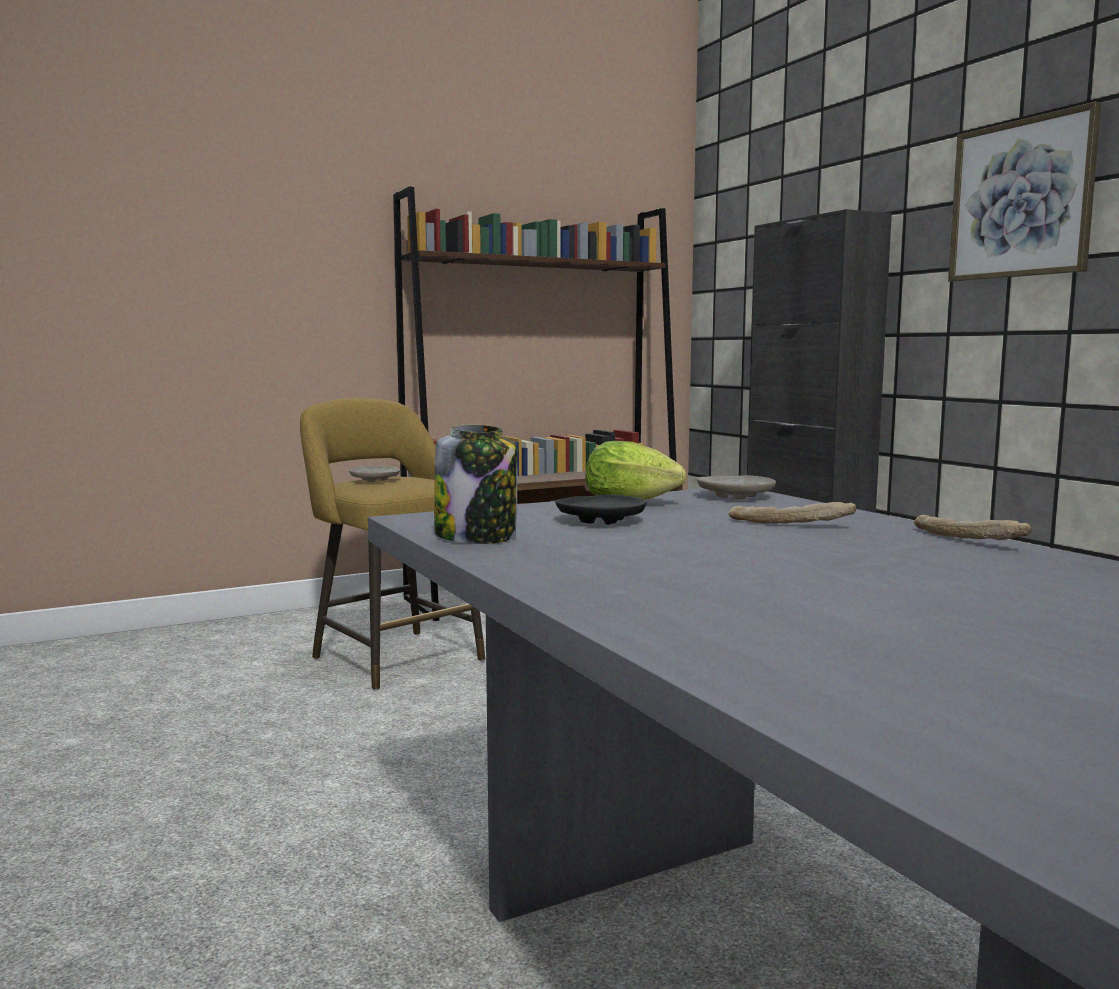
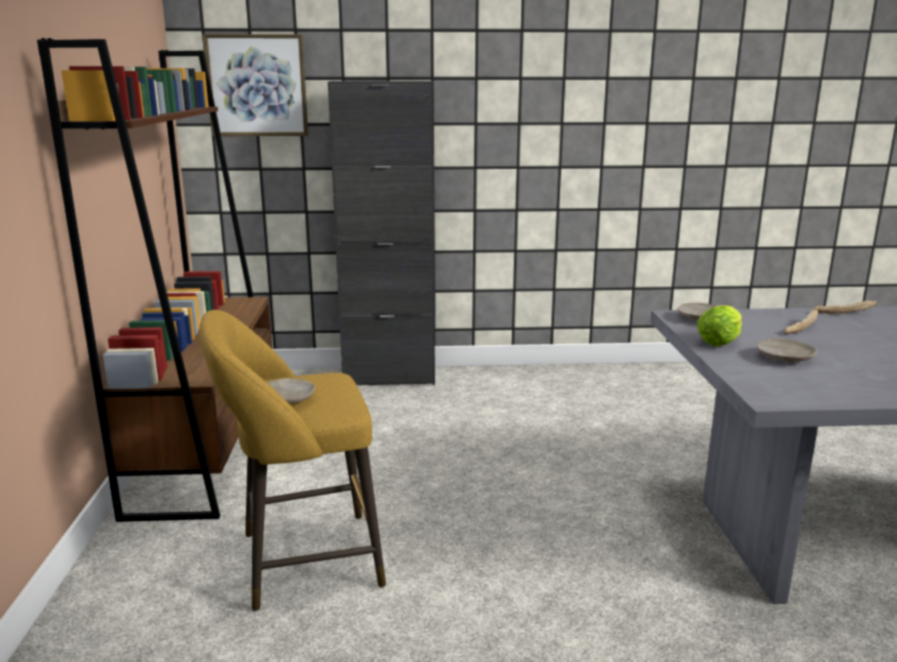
camera: 65 degrees left, 10 degrees up
(477, 537) = (840, 392): jar -> none
(601, 520) = (784, 358): black plate -> beige plate
(1021, 199) = (527, 84): picture -> picture (257, 86)

